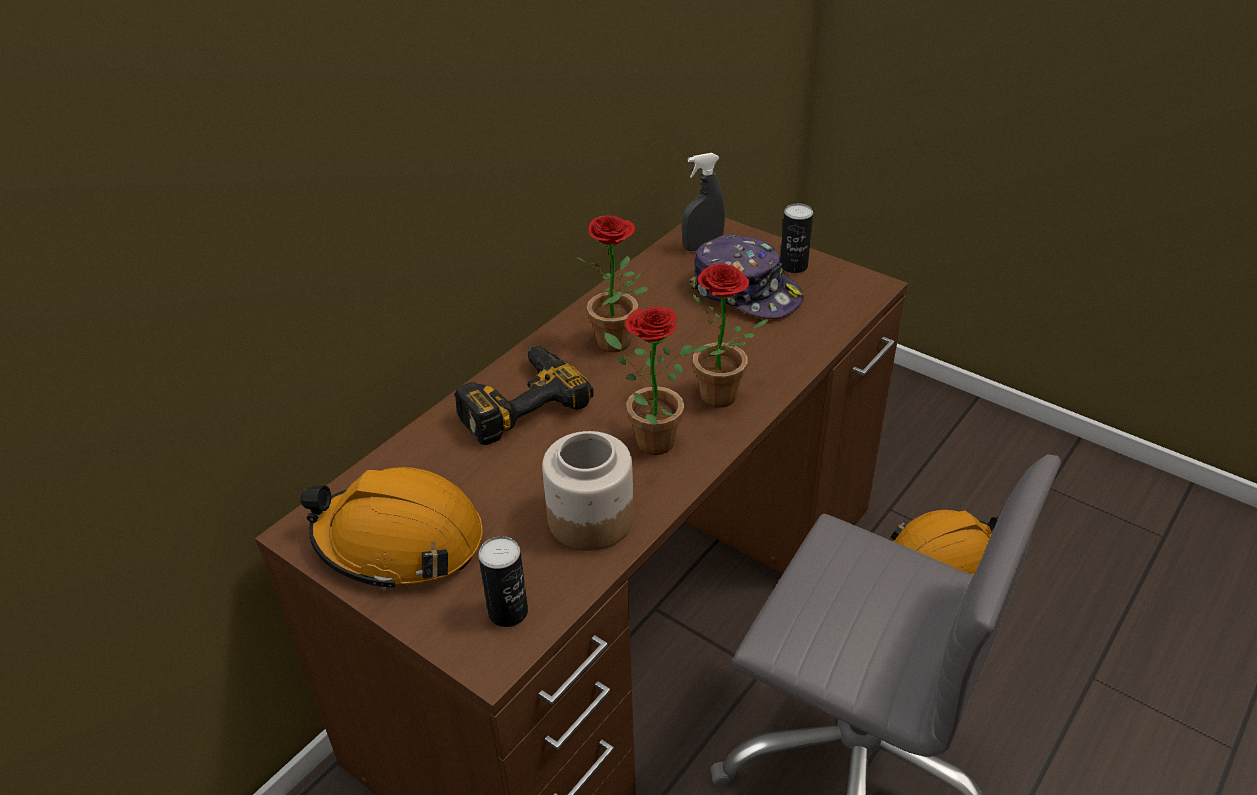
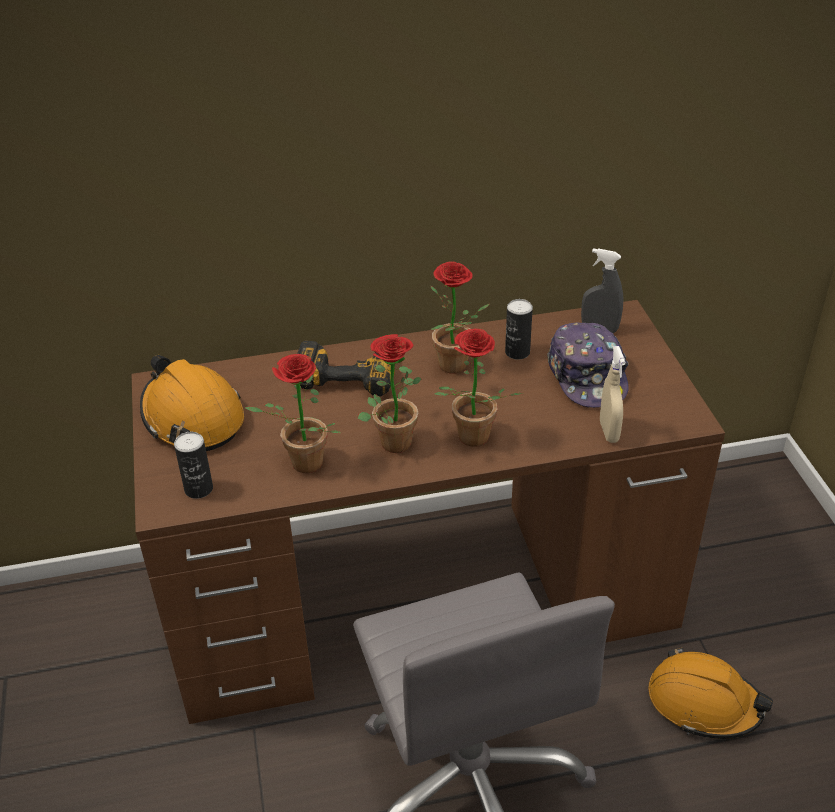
camera: 40 degrees right, 0 degrees up
(589, 519) = (301, 465): jar -> potted plant
(793, 266) = (649, 375): can -> can (517, 352)
(824, 329) = (609, 432): none -> beige spray bottle

